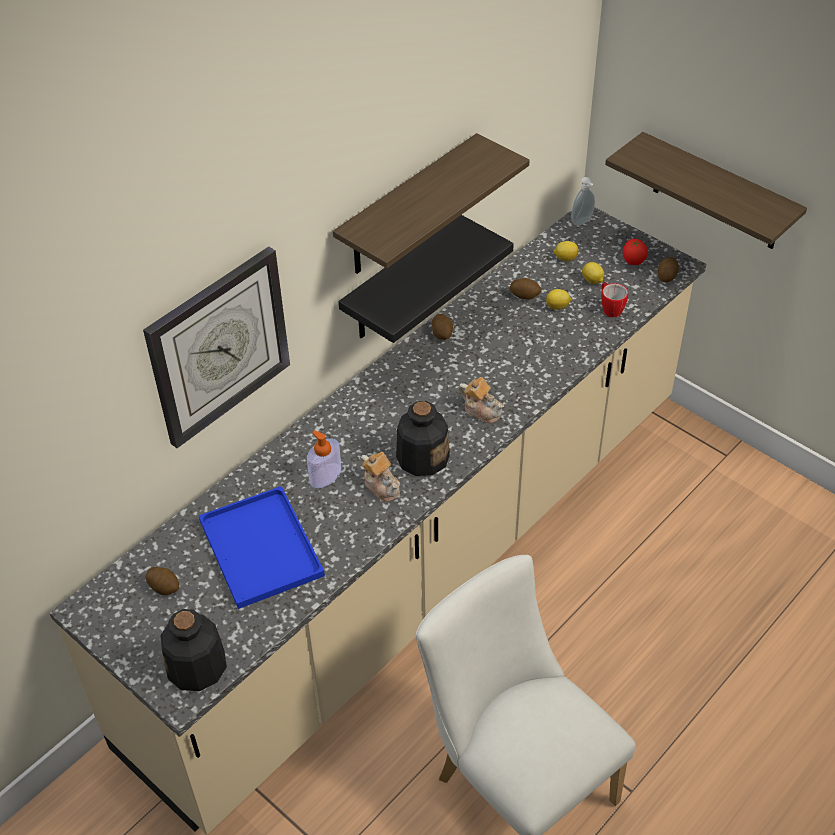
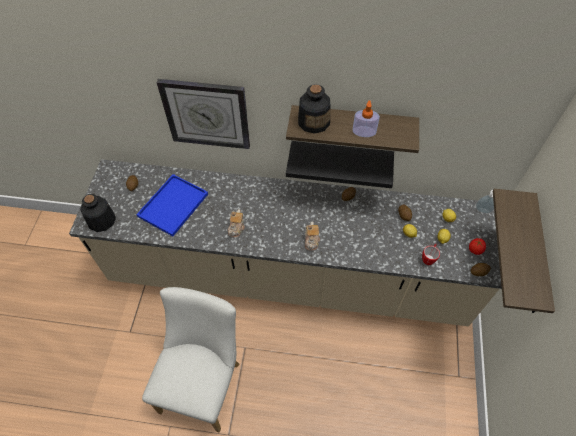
camera: 55 degrees right, 10 degrees up
(325, 476) = (227, 204): soap dispenser -> soap dispenser (364, 132)
(422, 457) = (265, 233): bottle -> bottle (314, 121)

